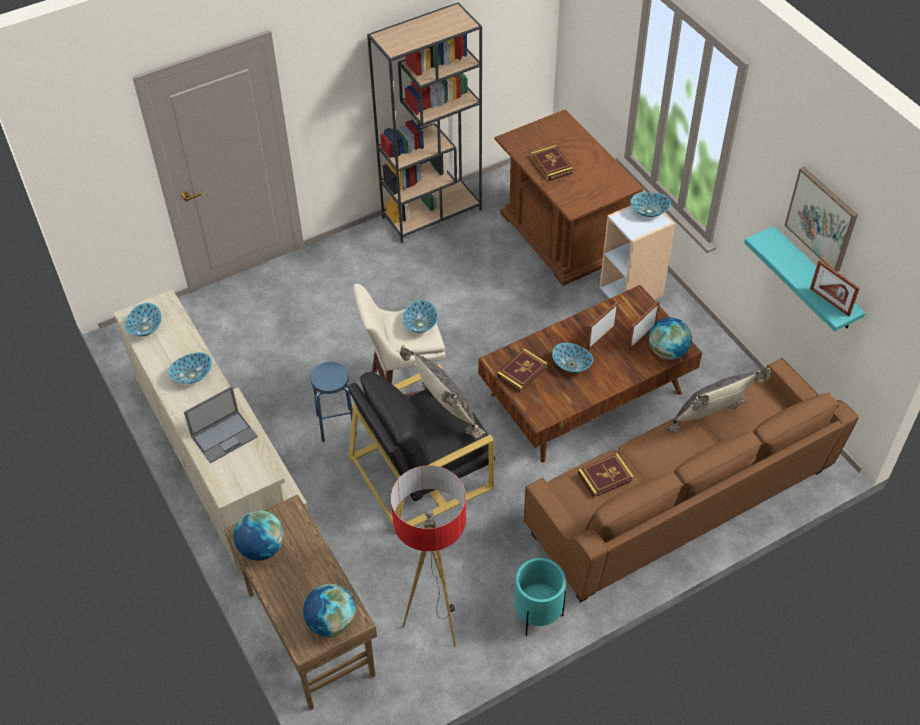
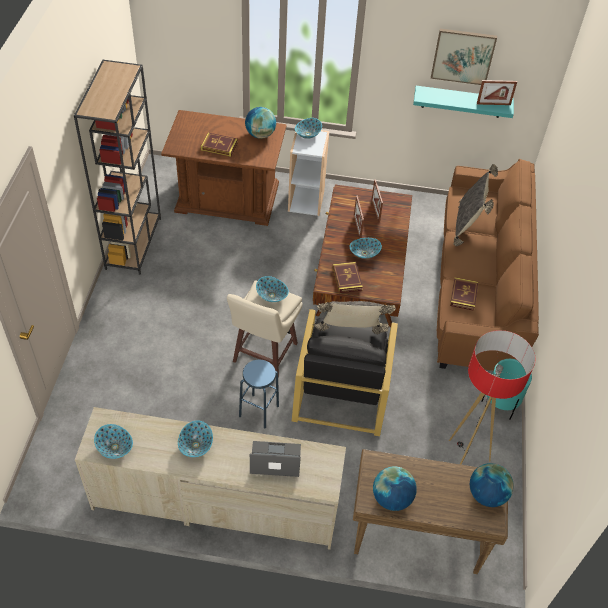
camera: 55 degrees left, 0 degrees up
(224, 436) = (274, 459): laptop -> laptop turned 90 degrees counterclockwise
(667, 352) = (397, 208): globe -> globe (260, 134)

